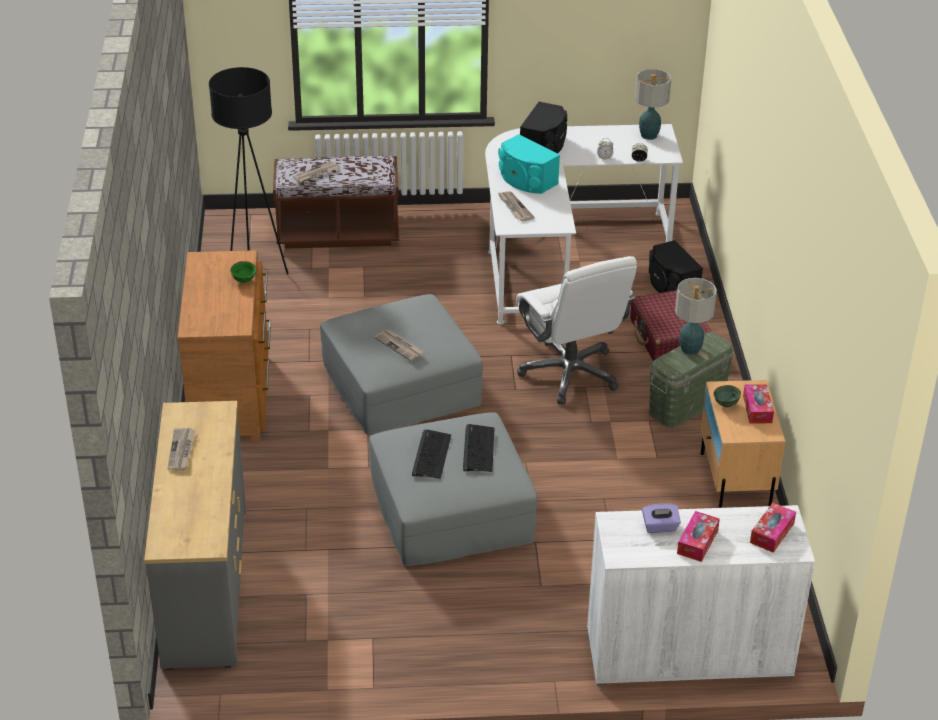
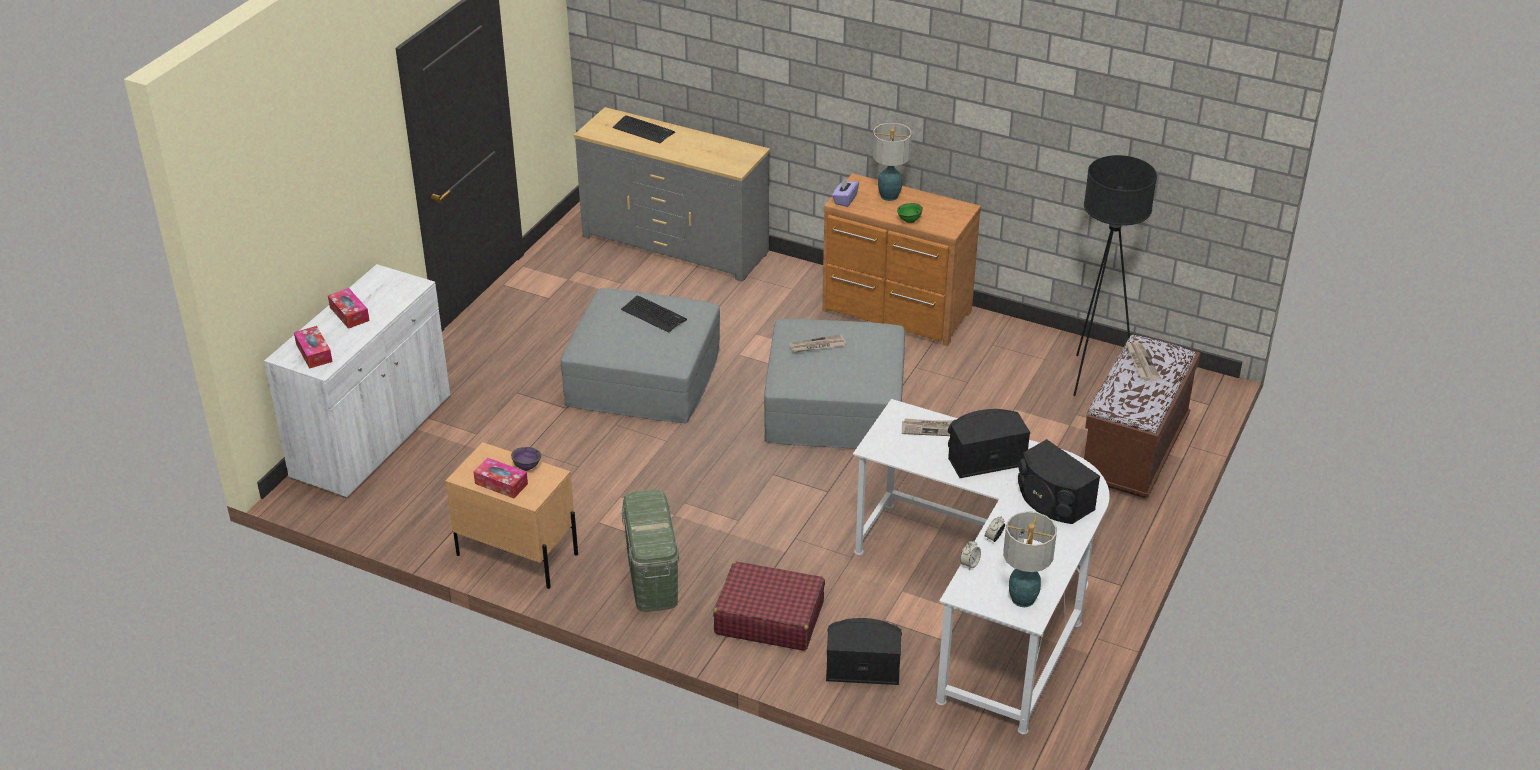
camera: 120 degrees right, 0 degrees up
(182, 451) = (703, 143): newspaper -> none
(478, 449) = (637, 340): keyboard -> keyboard (643, 130)
(526, 180) = (985, 458): turquoise speaker -> black speaker
(570, 373) = (767, 519): white office chair -> none
(660, 527) = (384, 303): purple tissue box -> purple tissue box (845, 200)
(690, 349) = (656, 523): table lamp -> table lamp (889, 196)
(726, 405) = (526, 467): green bowl -> purple bowl

